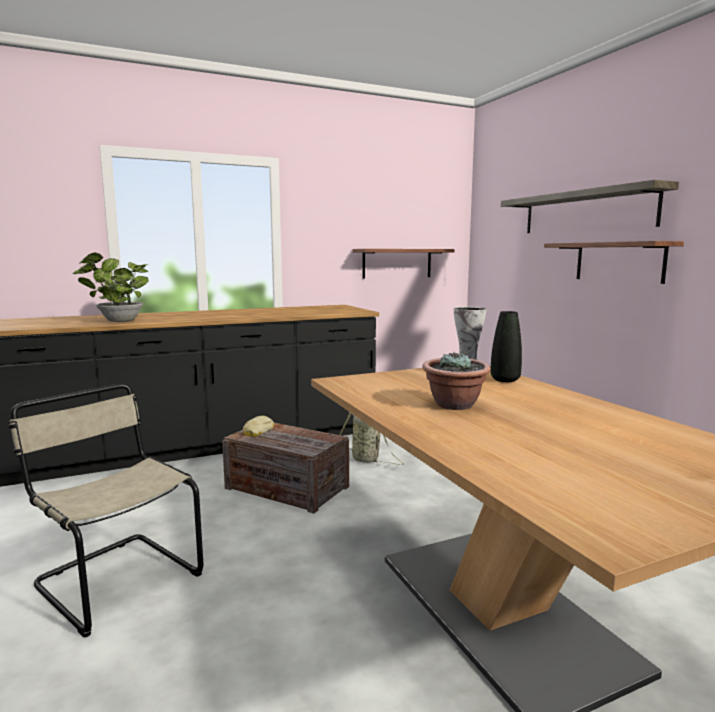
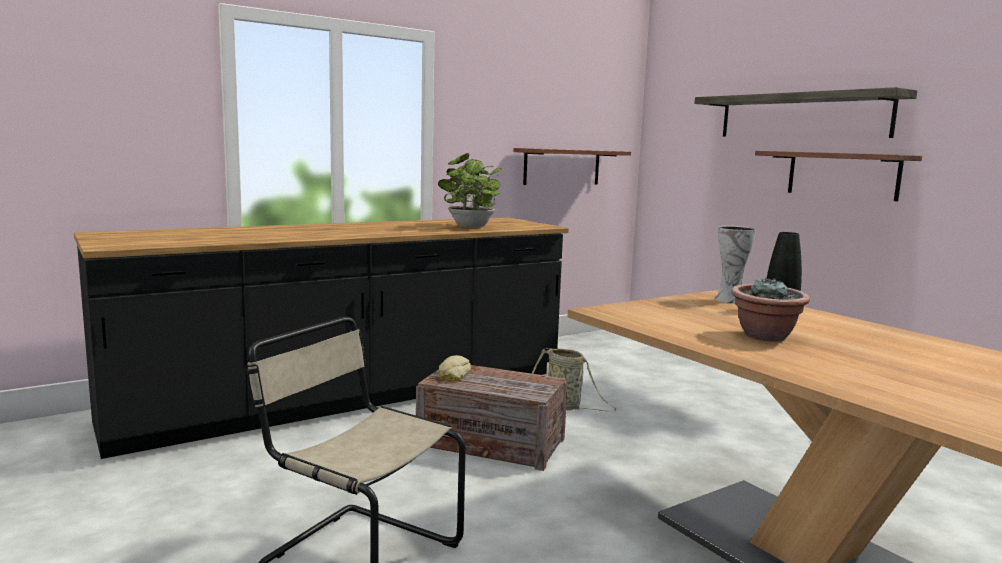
camera: 10 degrees left, 0 degrees up
(118, 321) = (266, 237): potted plant -> potted plant (470, 227)

